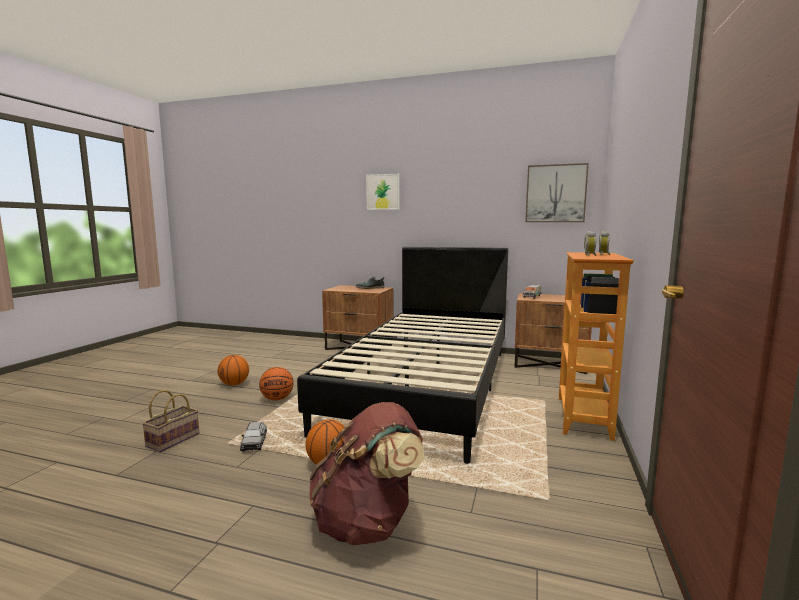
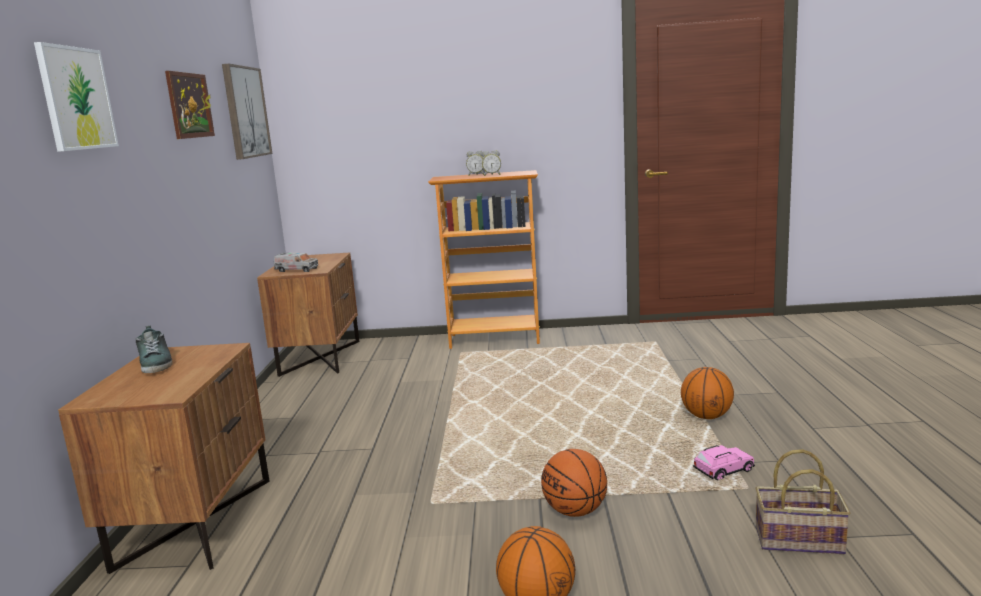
camera: 105 degrees left, 5 degrees up
(254, 443) = (723, 471): grey toy car -> pink toy car
(367, 523) = (760, 383): brown backpack -> none
(427, 385) = (440, 411): black bed -> none
(474, 191) = (189, 105): none -> picture

